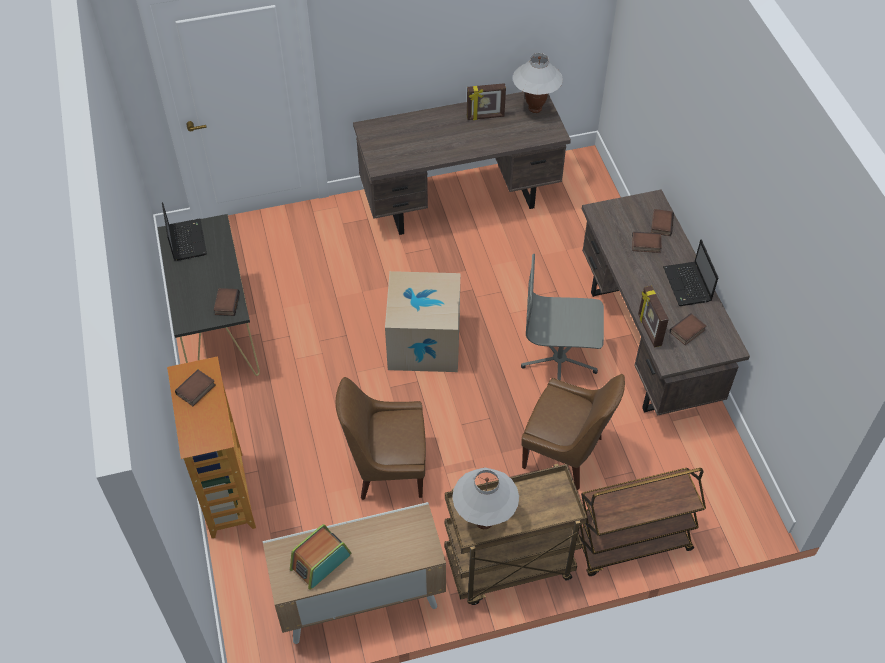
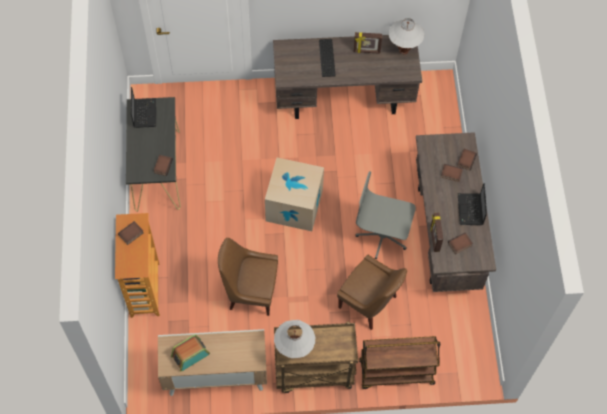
camera: 10 degrees right, 10 degrees up
(434, 131) = (327, 57): none -> keyboard

